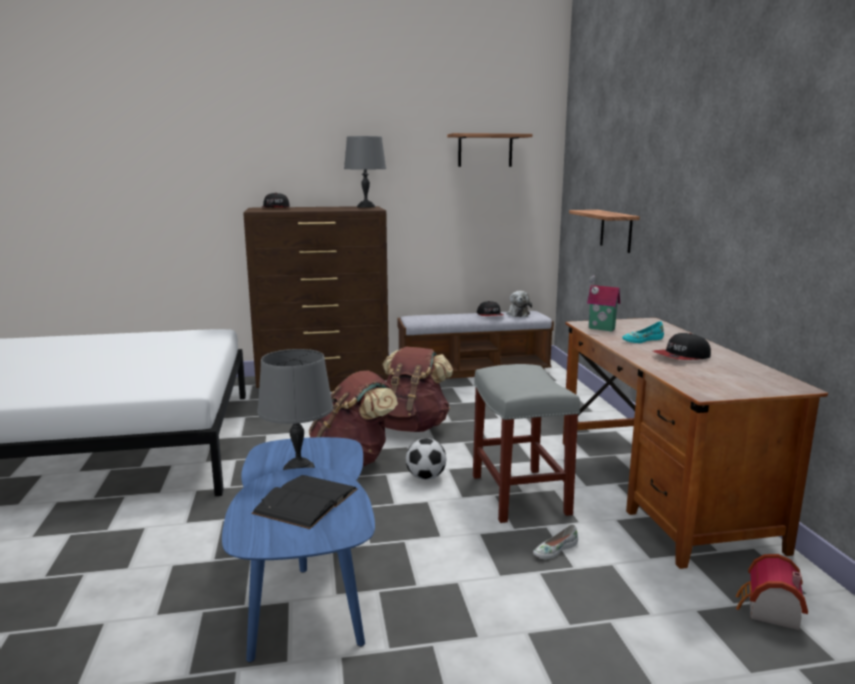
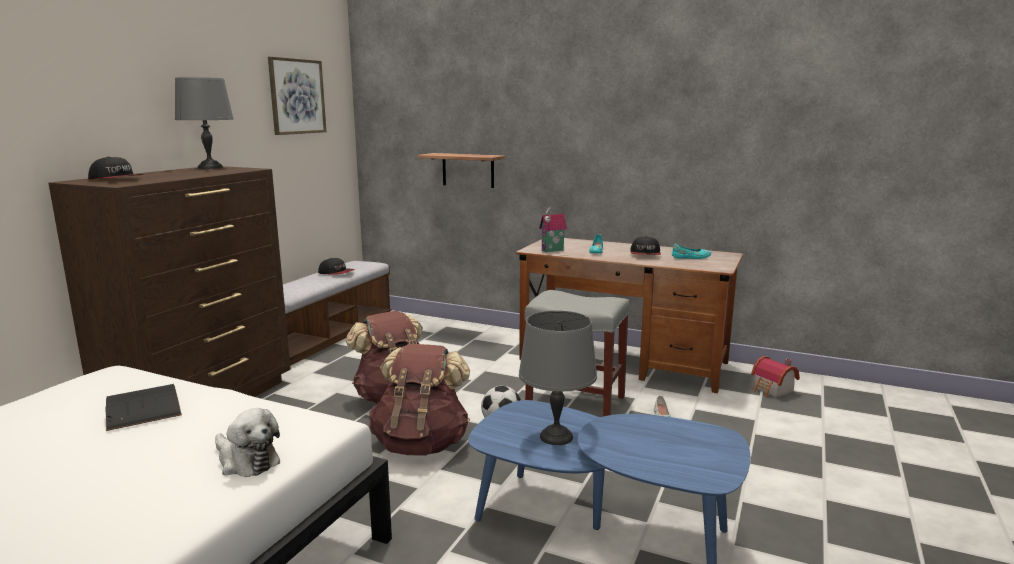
camera: 55 degrees left, 0 degrees up
(306, 501) = (655, 440): black book -> black book (143, 407)
(485, 150) = (297, 96): shelf -> picture
(518, 314) = (354, 266): plush toy -> plush toy (246, 461)
(724, 374) = (691, 257): none -> turquoise shoe

